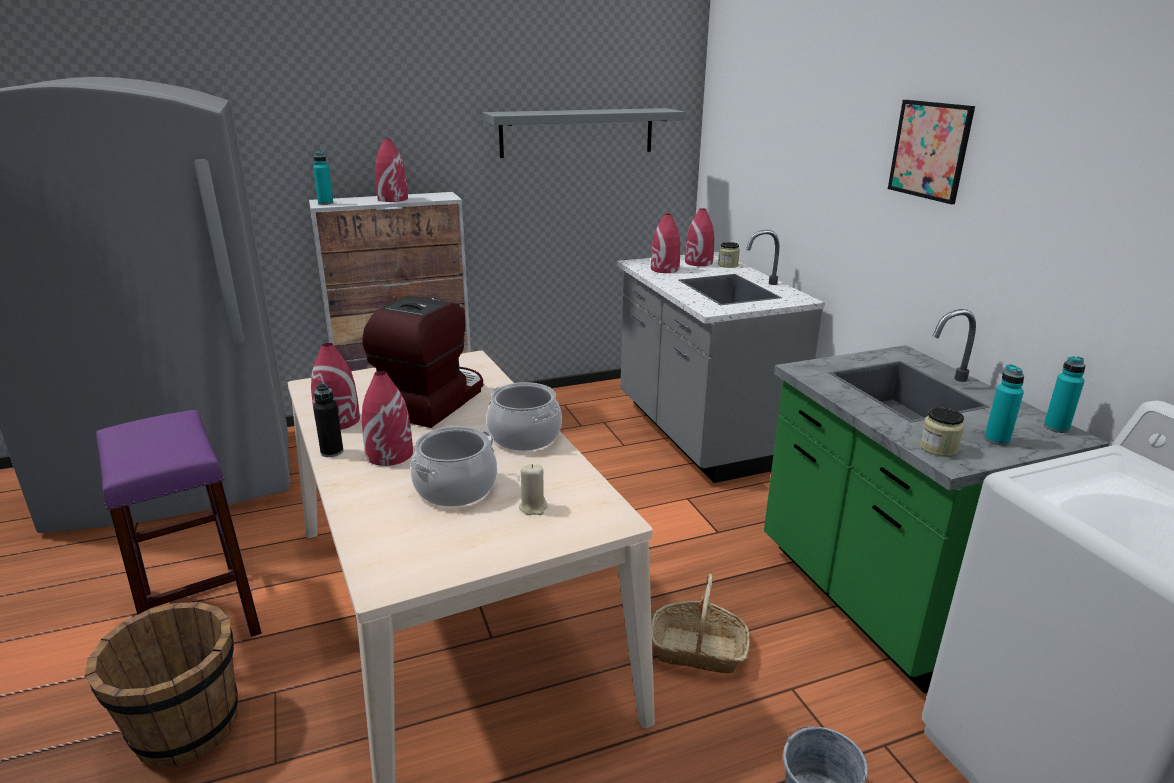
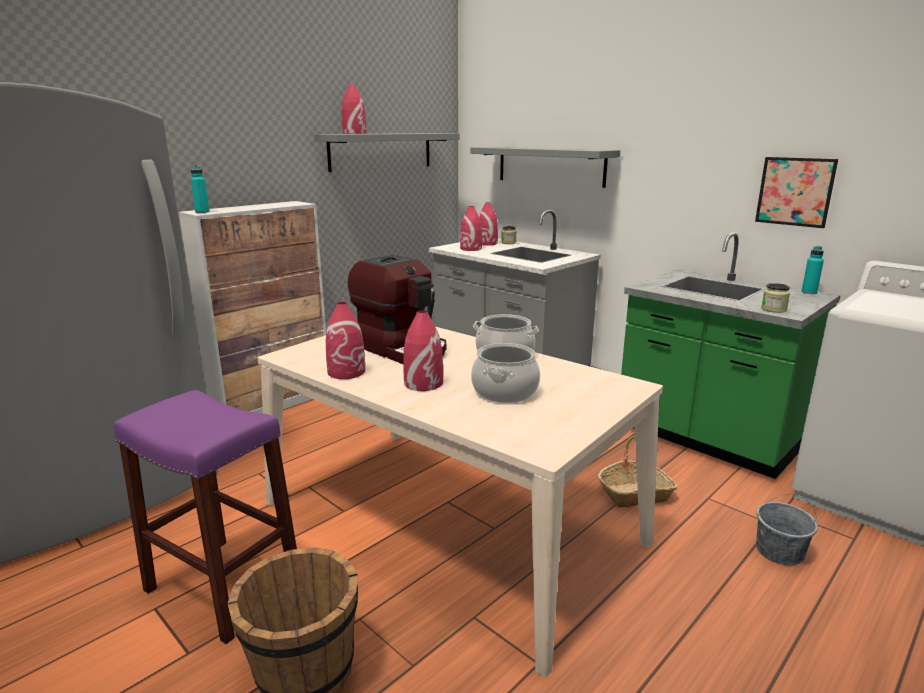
camera: 25 degrees left, 5 degrees down
(332, 452) = (374, 390): black bottle -> none
(392, 199) = (256, 206): red vase -> red vase (354, 133)
(431, 400) = (402, 348): coffee machine -> coffee machine turned 135 degrees clockwise
(533, 507) = (574, 390): beige candle -> none
(786, 166) = (550, 166): none -> grey shelf
(929, 150) = (678, 139): picture -> picture (795, 191)
(996, 440) = (793, 301): turquoise bottle -> none

